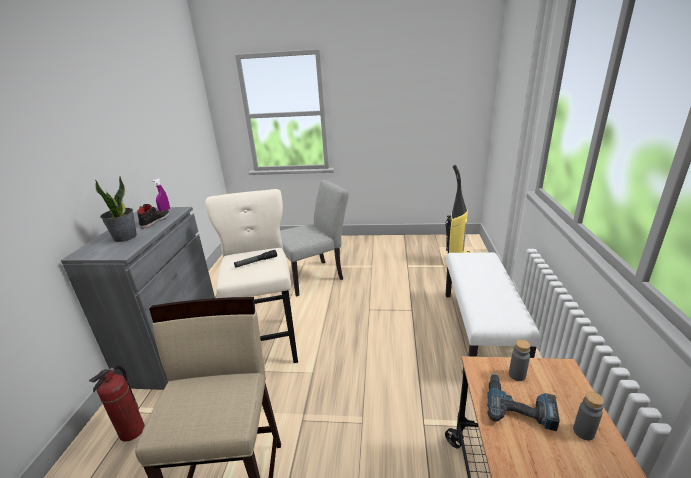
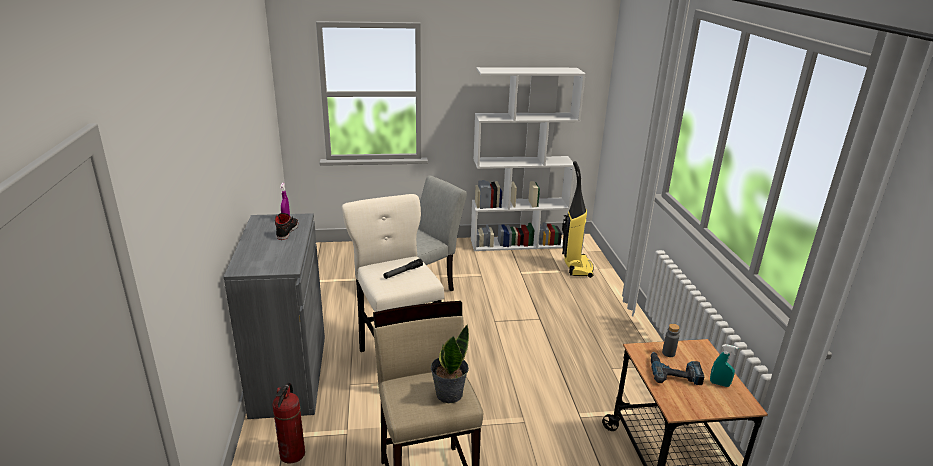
camera: 15 degrees left, 0 degrees up
(125, 237) = (271, 250): potted plant -> potted plant (448, 394)
(413, 240) = (518, 243): none -> white bookcase
(481, 333) = (613, 336): white bench -> none
(583, 432) = (719, 384): grey bottle -> turquoise spray bottle

